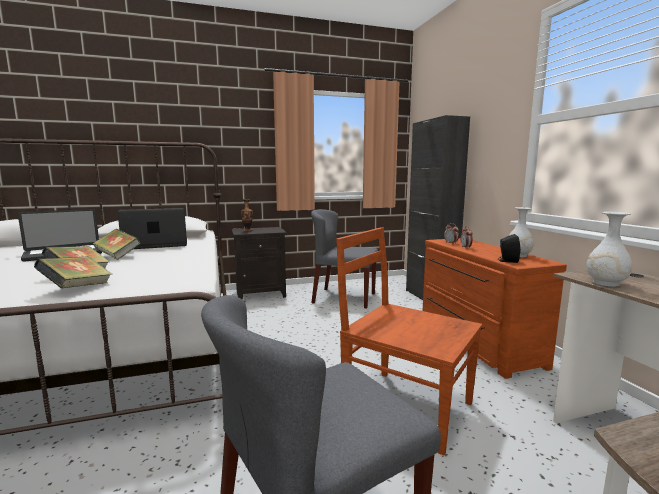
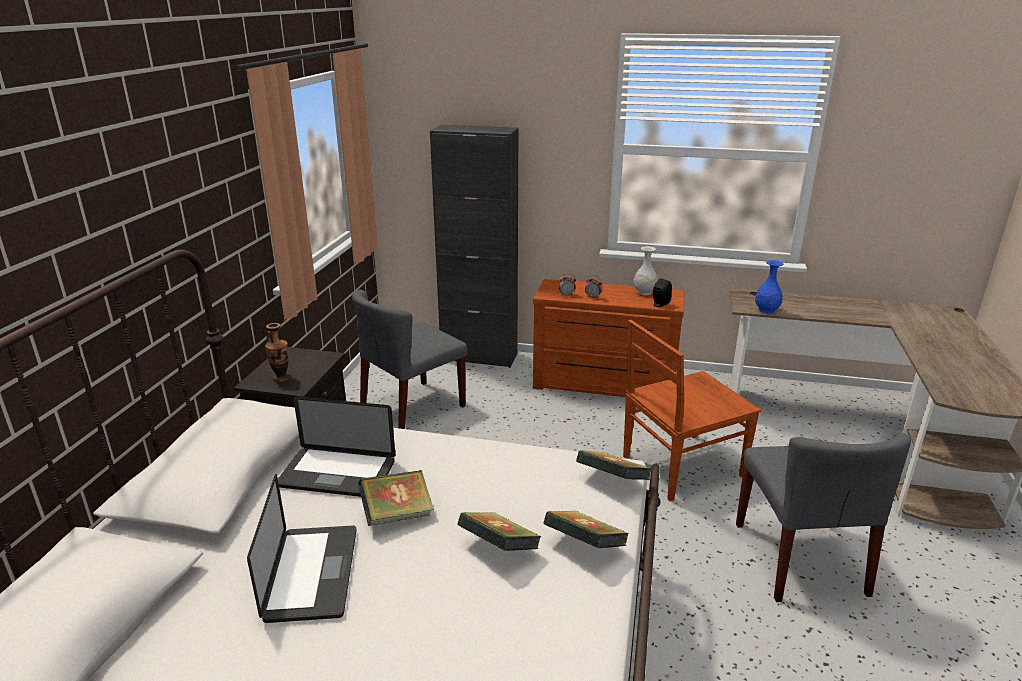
camera: 60 degrees left, 15 degrees up
(156, 245) = (337, 474): laptop -> laptop turned 90 degrees counterclockwise
(170, 284) = (612, 482): none -> book
(605, 283) = (766, 310): white vase -> blue vase

